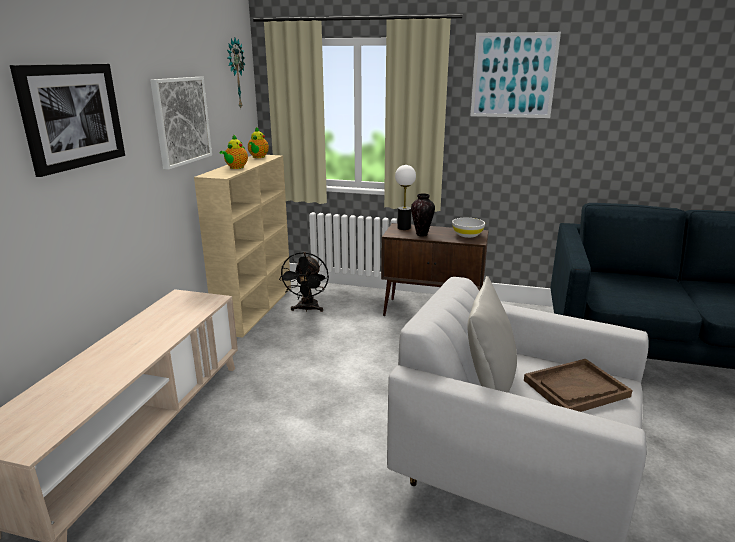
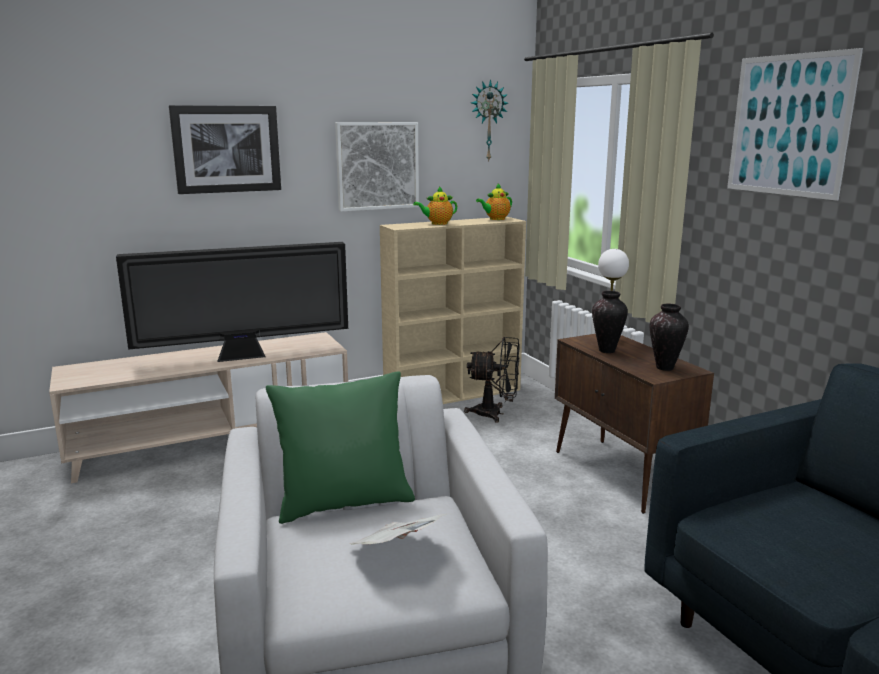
camera: 50 degrees right, 5 degrees down
(160, 335) = (244, 357): none -> television
(307, 309) = (495, 414): black fan -> black fan turned 135 degrees counterclockwise
(467, 235) = (665, 368): white bowl -> vase
(488, 385) = (344, 503): grey pillow -> green pillow
(575, 388) = (399, 553): brown tray -> newspaper

